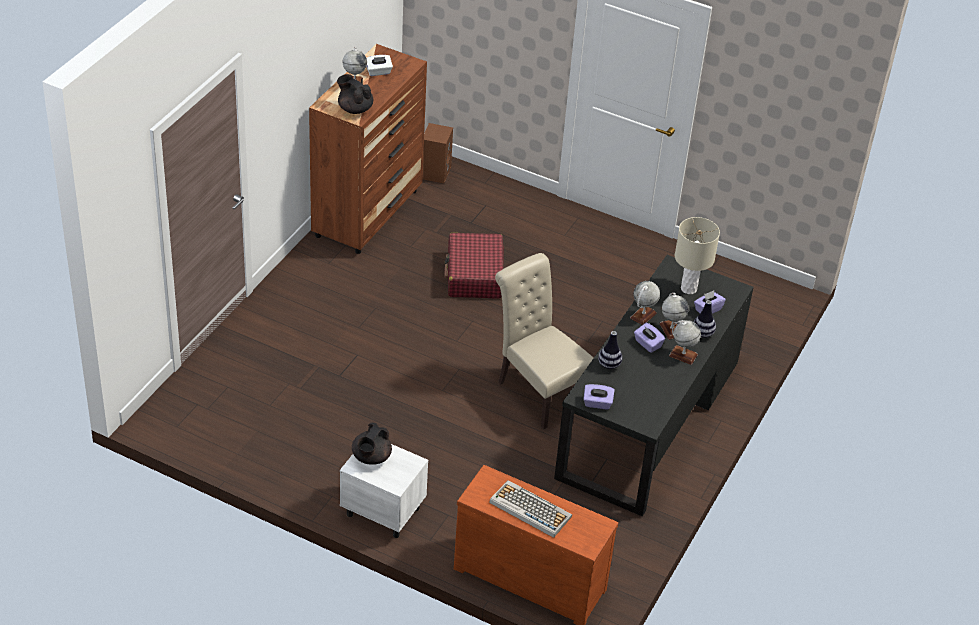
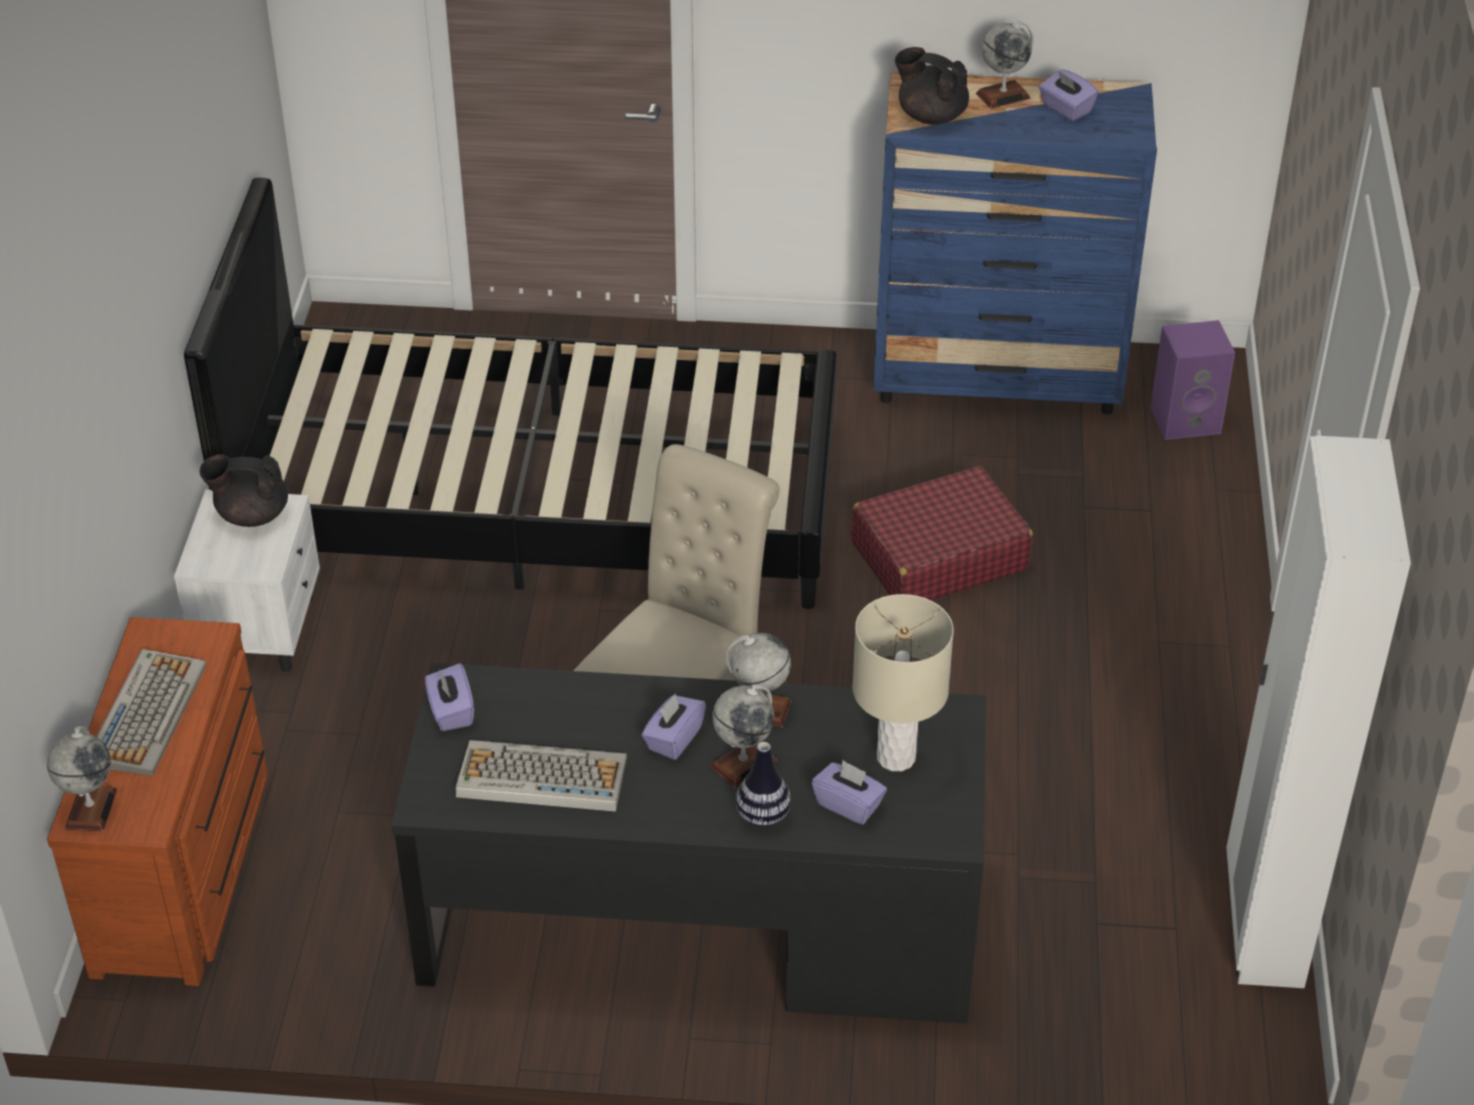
camera: 70 degrees right, 0 degrees up
(352, 387) = (539, 501): none -> black bed
(355, 109) = (931, 116): black teapot -> black teapot turned 75 degrees counterclockwise
(368, 213) = (998, 378): brown dresser -> blue dresser
(378, 72) = (1066, 109): white tissue box -> purple tissue box
(435, 172) = (1186, 419): brown speaker -> purple speaker
(609, 365) = (574, 699): vase -> none
(650, 388) = (540, 778): none -> keyboard
(683, 355) = (673, 801): globe -> globe (91, 808)
(724, 270) = (1262, 922): none -> white wardrobe

